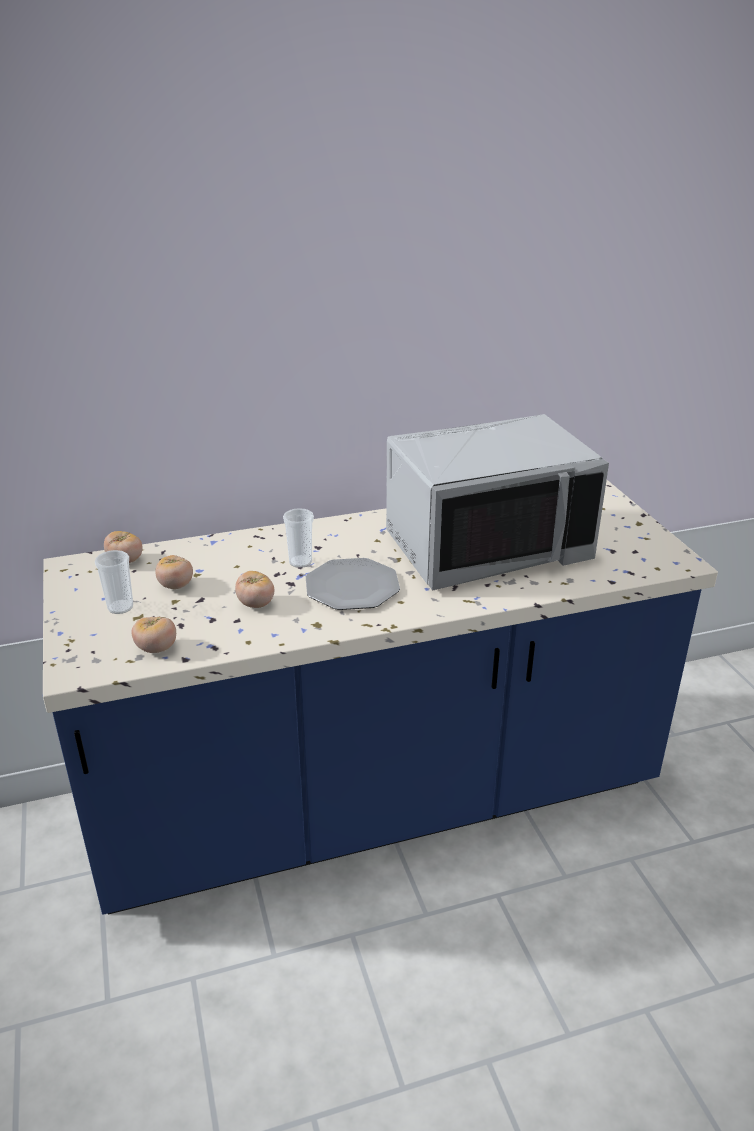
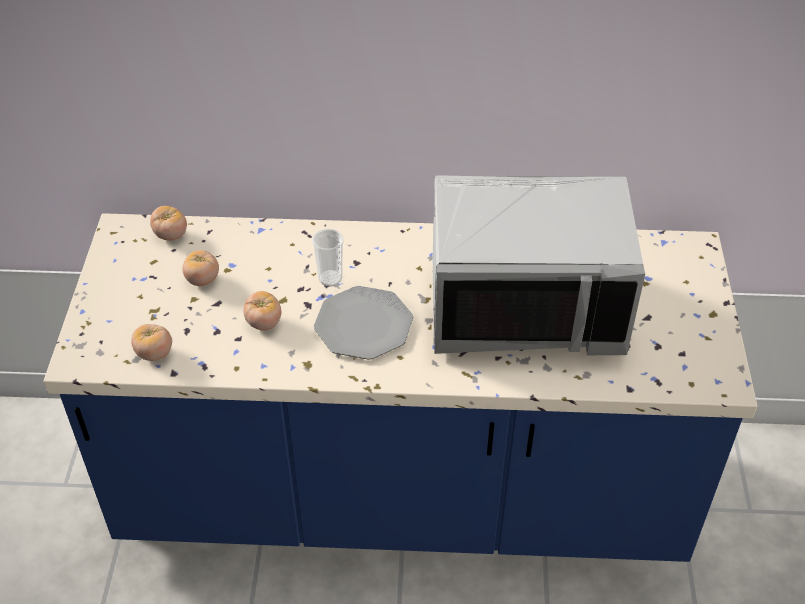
camera: 20 degrees right, 15 degrees up
(120, 607) = (144, 294): cup -> none

